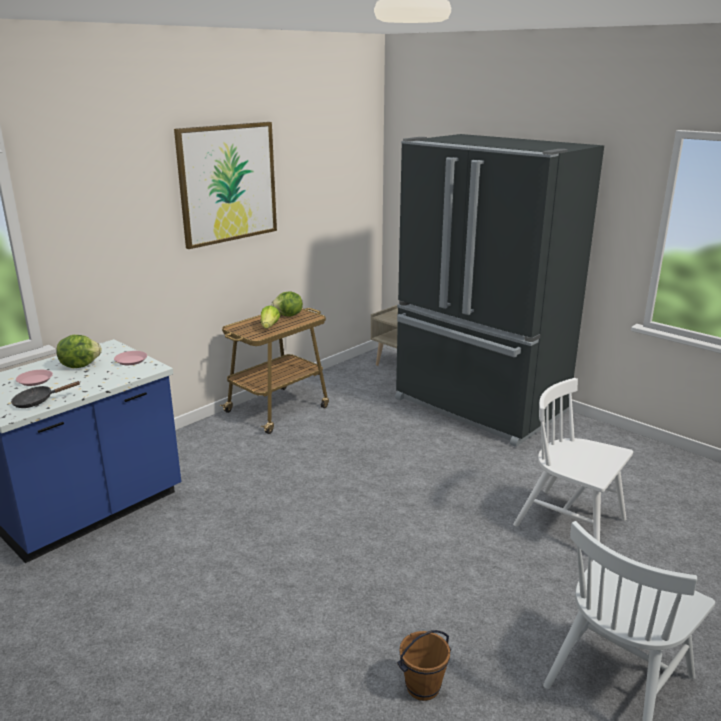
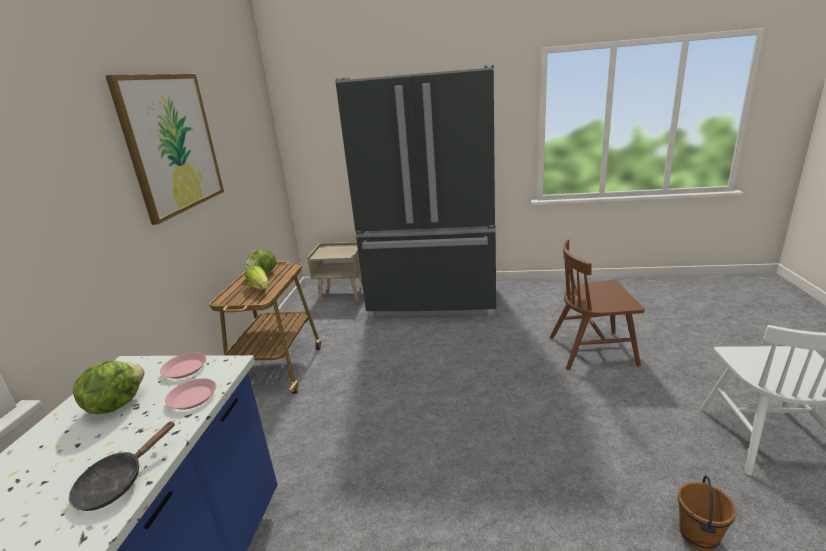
camera: 35 degrees left, 0 degrees up
(34, 380) = (65, 456): pink plate -> pink plate (192, 398)
(570, 523) = (592, 350): white chair -> brown chair

